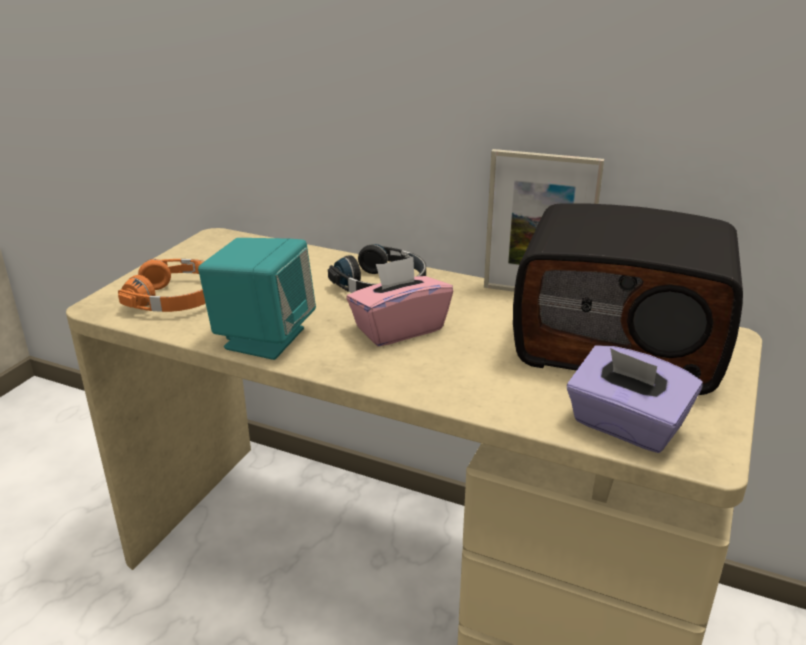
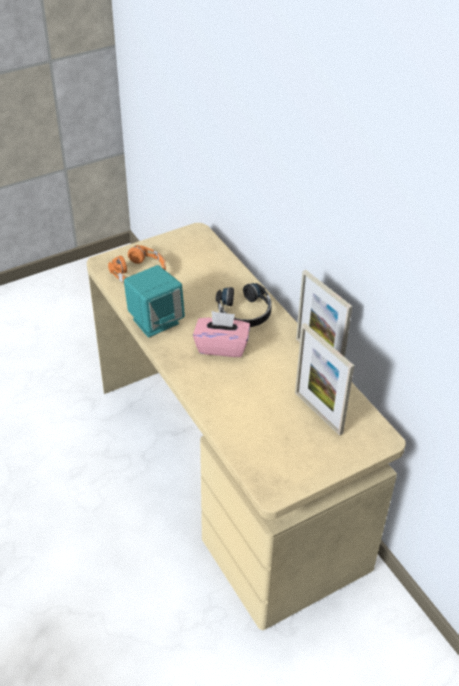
camera: 35 degrees right, 15 degrees up
(619, 344) = (318, 413): radio -> picture frame
(625, 426) = (258, 457): purple tissue box -> none

